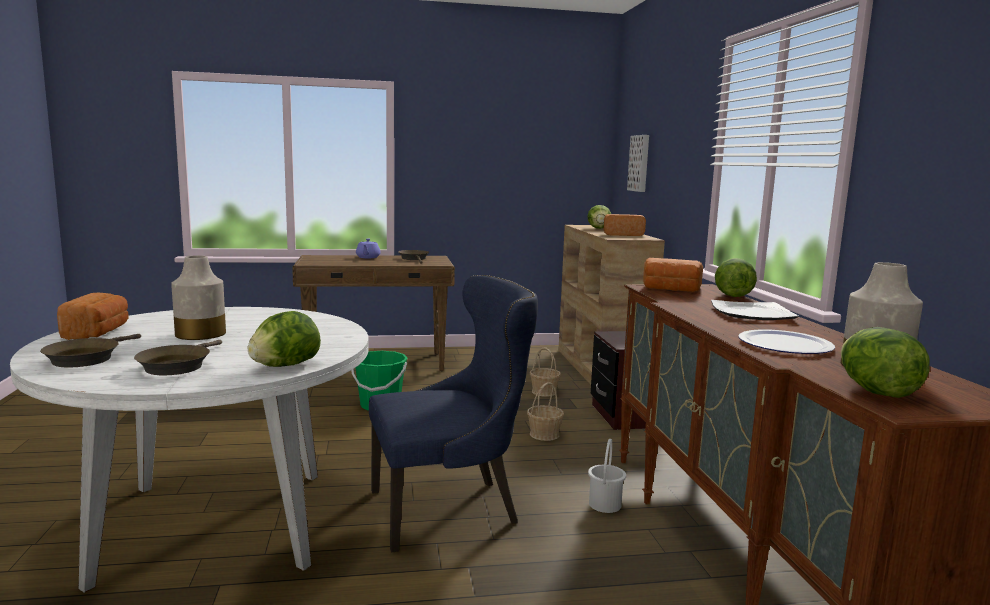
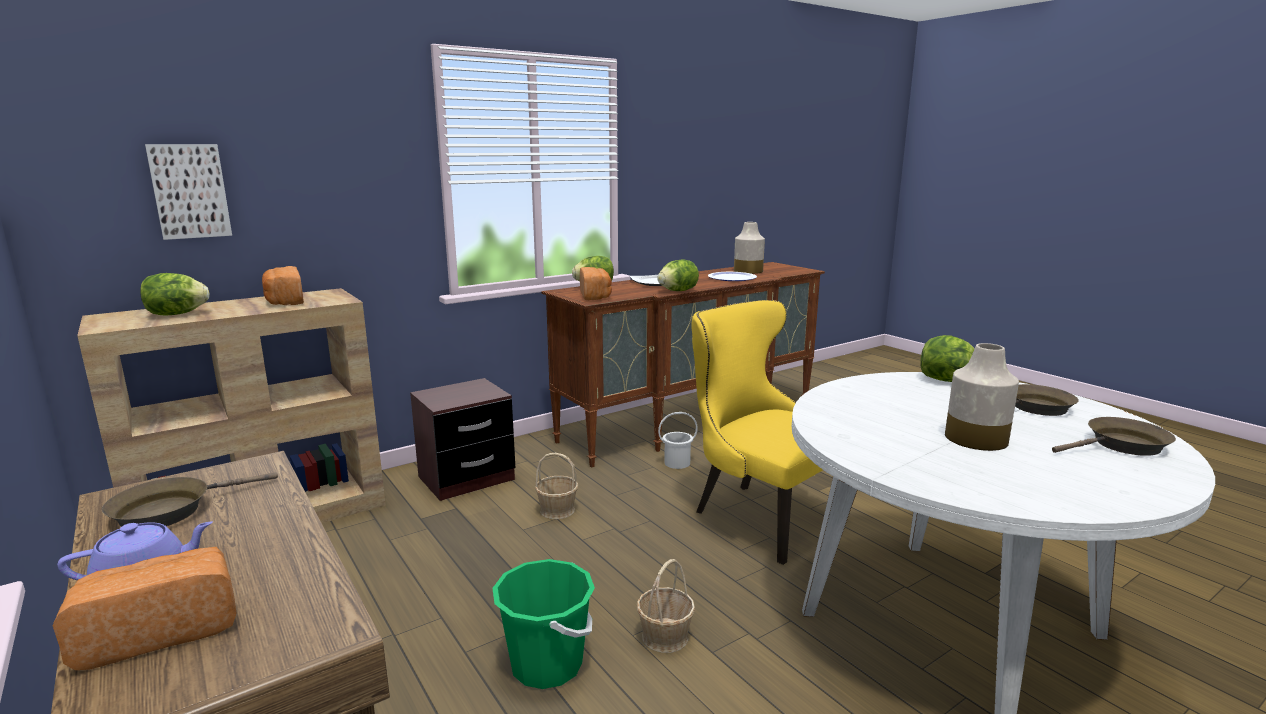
camera: 115 degrees left, 5 degrees up
(98, 332) = (1103, 488): bread -> bread (160, 630)
(450, 509) = (761, 517): blue chair -> yellow chair
(544, 392) = (401, 539): basket -> basket (664, 637)
(876, 391) = (789, 271): lettuce -> lettuce (678, 291)

